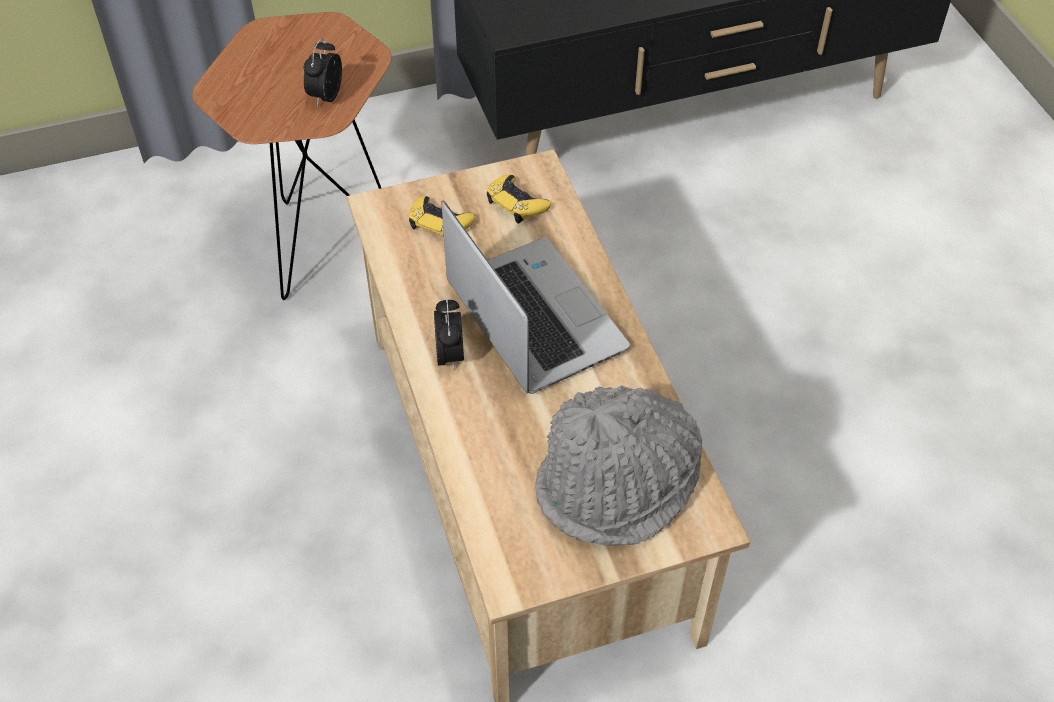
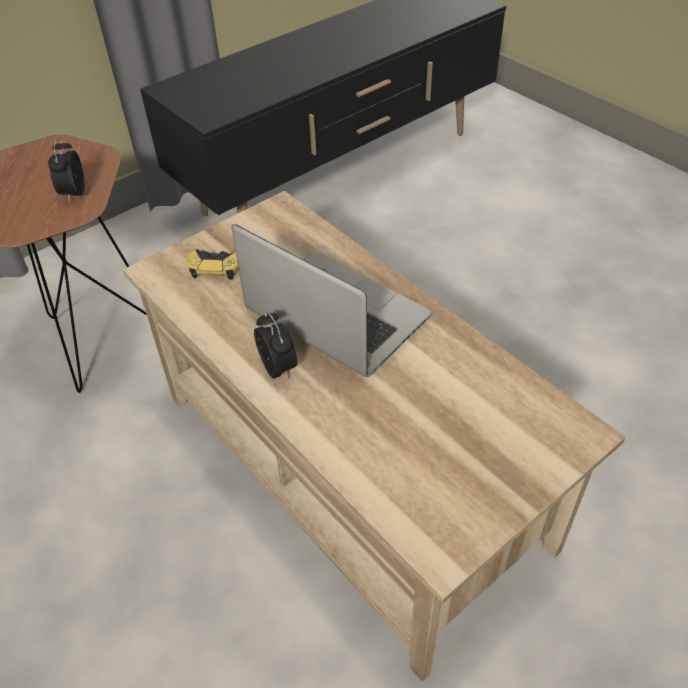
camera: 20 degrees left, 5 degrees down
(517, 203) = (274, 235): yellow game controller -> none
(618, 484) = (486, 428): grey hat -> none

